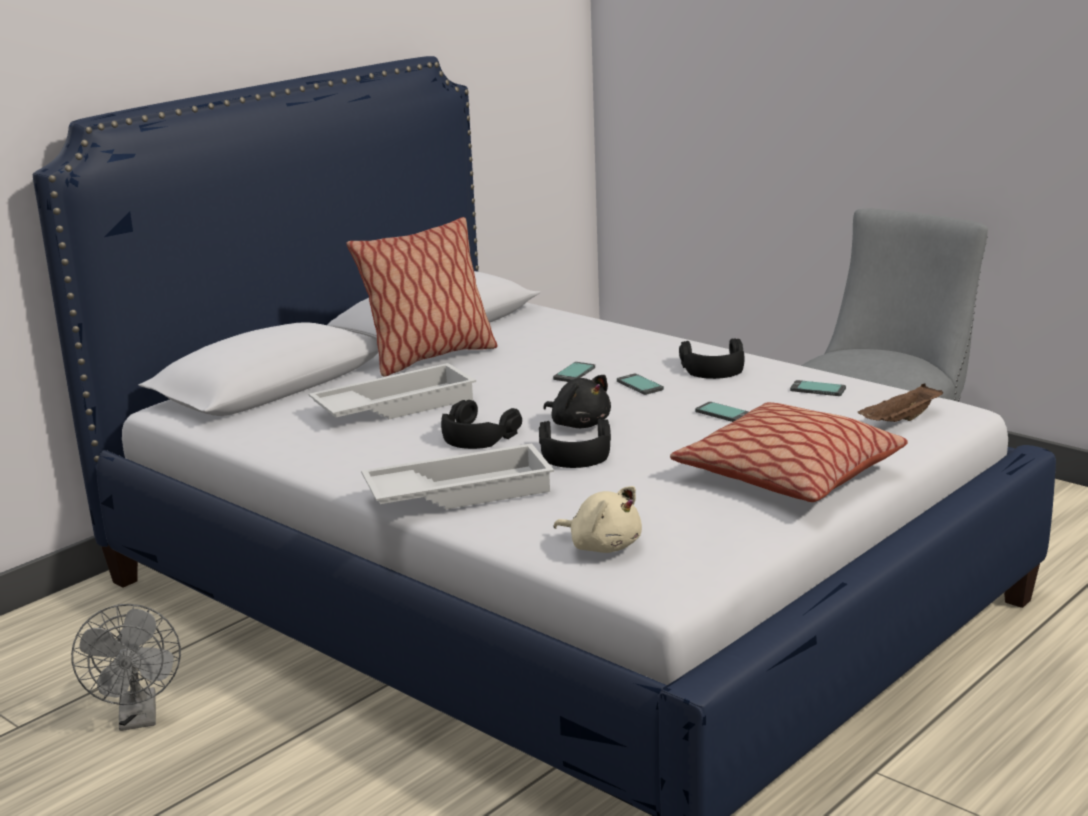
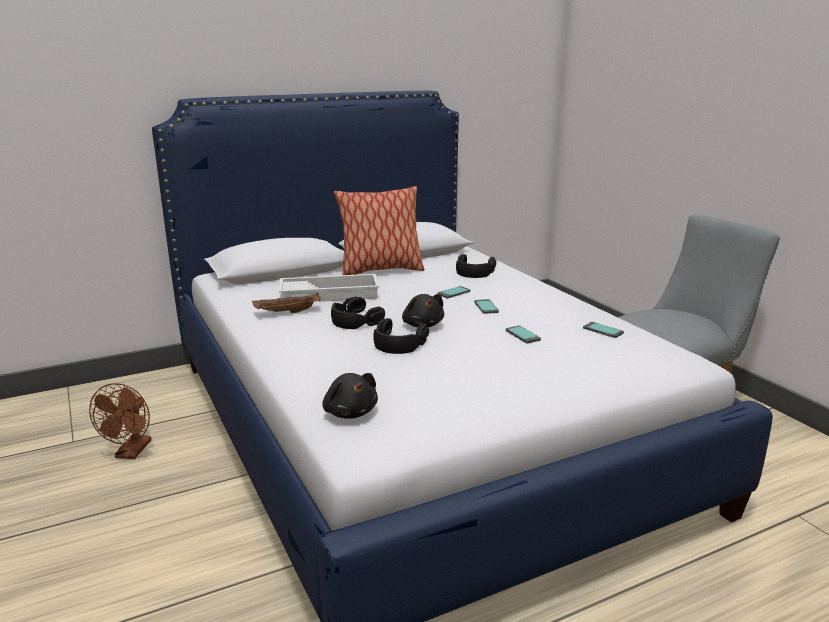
camera: 20 degrees right, 0 degrees up
(139, 719) = (131, 453): grey fan -> brown fan
(459, 491) = (304, 354): white tray -> none
(602, 546) = (350, 412): beige plush toy -> black plush toy
(713, 368) = (544, 304): black headphones -> black headphones (474, 272)
(788, 475) = (527, 388): pillow -> none
(901, 421) = (644, 364): brown tray -> brown tray (287, 313)

